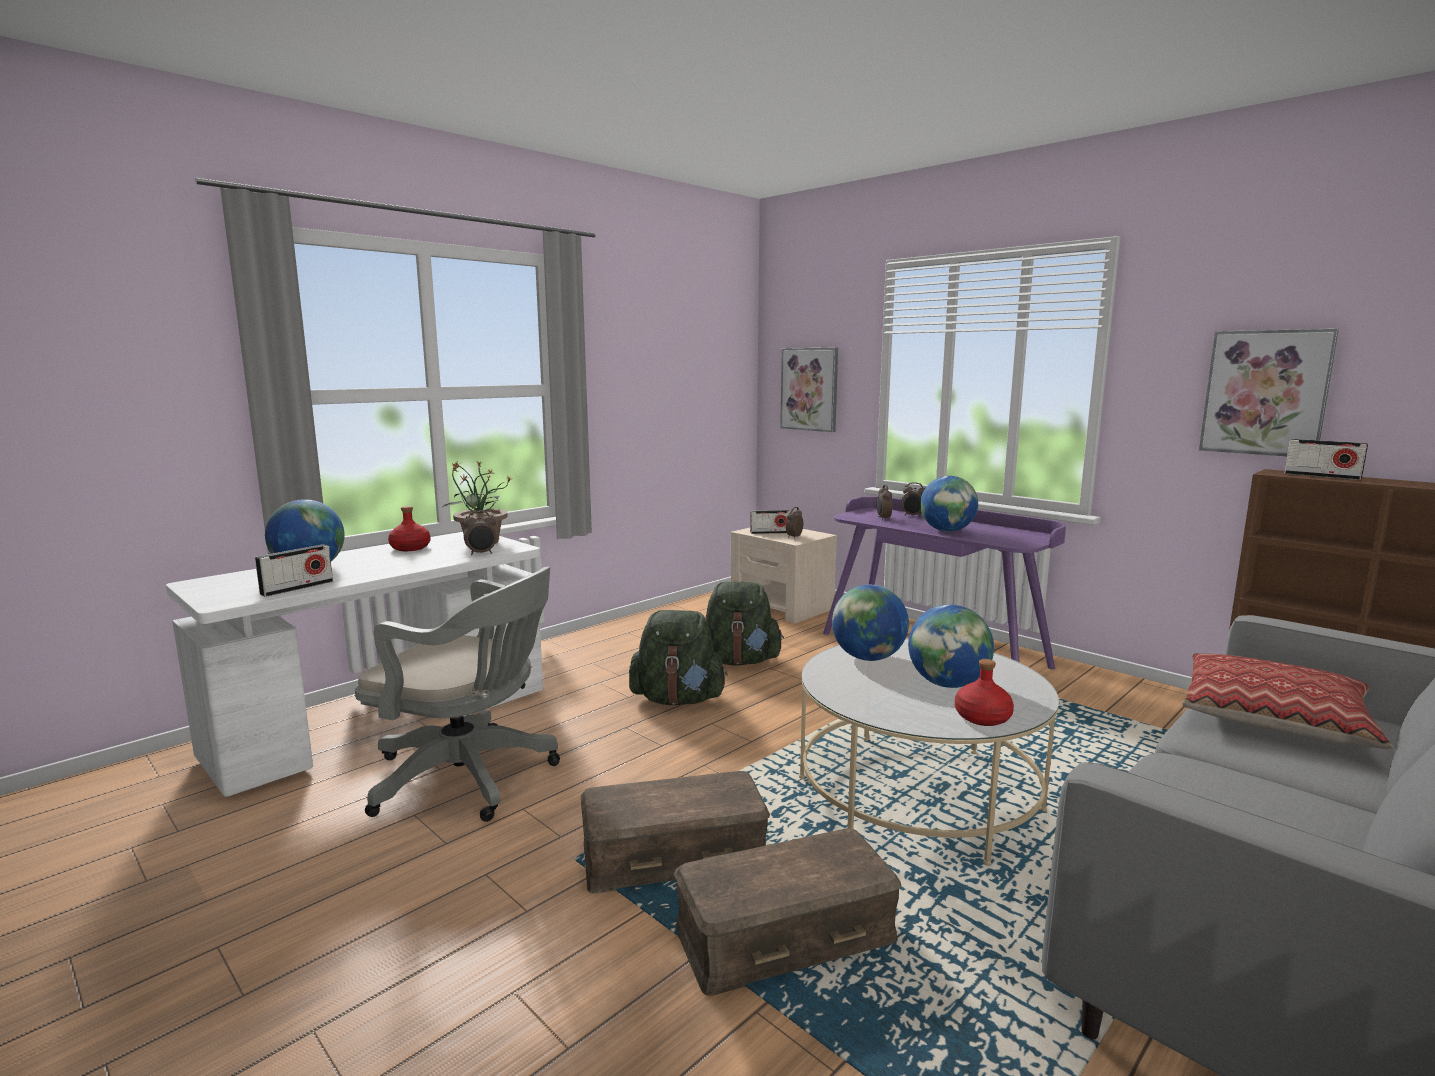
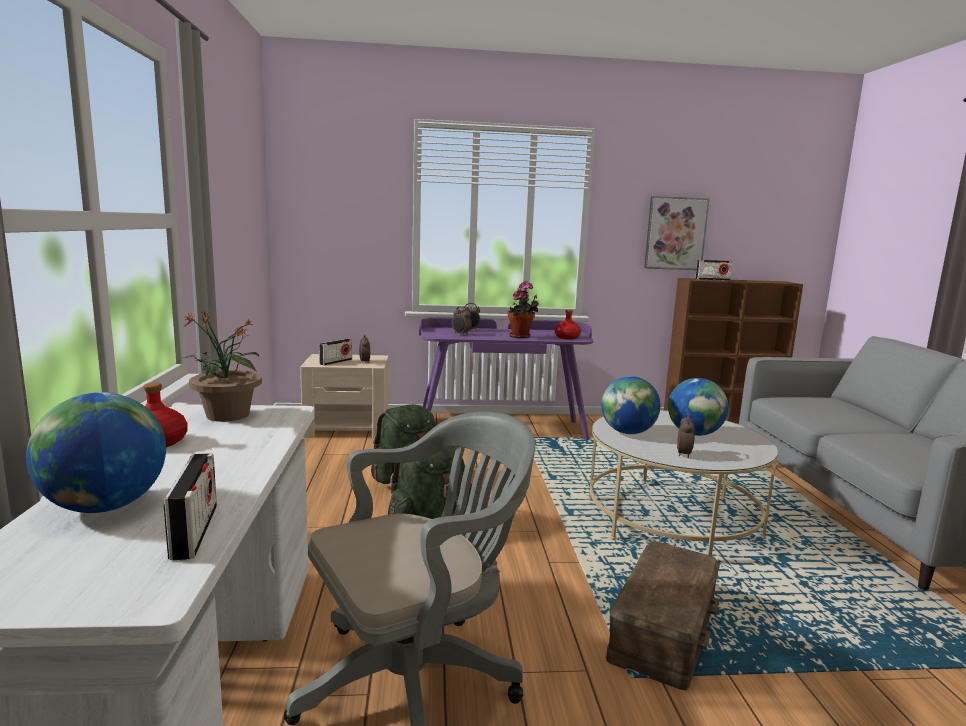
camera: 50 degrees left, 0 degrees up
(481, 553) = (276, 425): alarm clock -> alarm clock (684, 454)
(785, 935) = (794, 631): brown storage box -> none
(809, 389) = (336, 227): picture -> none
(947, 531) = (521, 336): globe -> potted plant
(981, 717) = (750, 445): red bottle -> red bottle (567, 337)
(1275, 717) = (808, 406): pillow -> none

